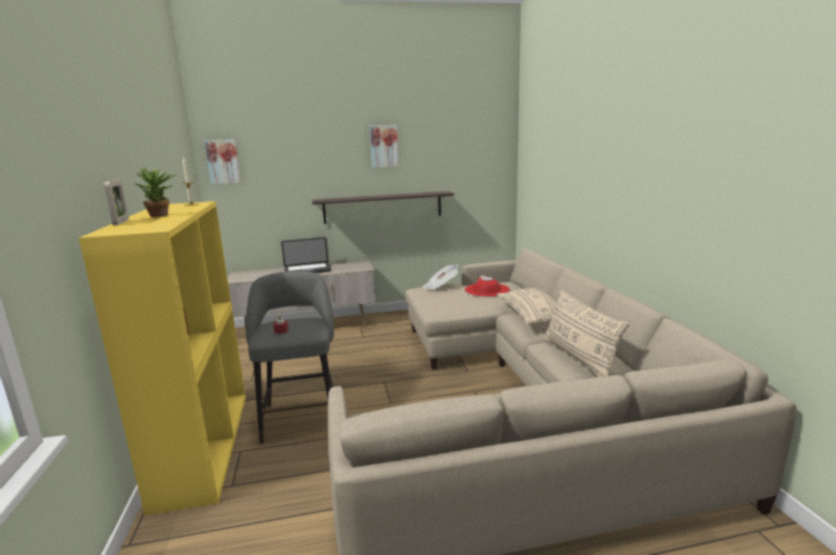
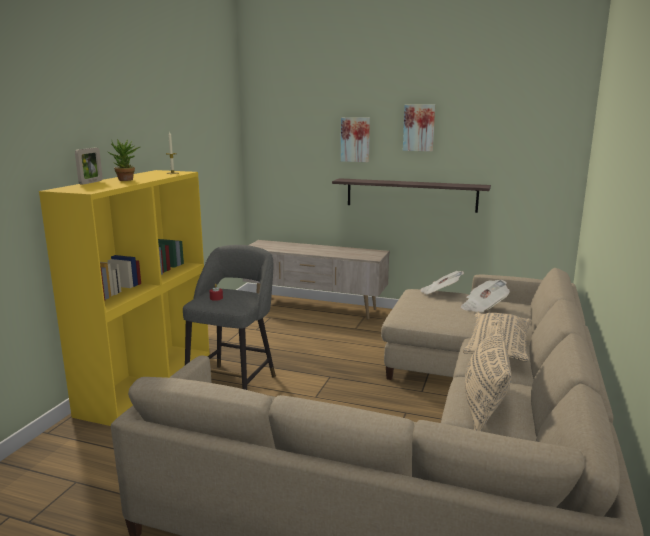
camera: 30 degrees right, 0 degrees up
(223, 161) = (263, 134): picture -> picture (355, 139)
(307, 270) = (320, 250): laptop -> none
(487, 290) = (483, 307): red hat -> newspaper

